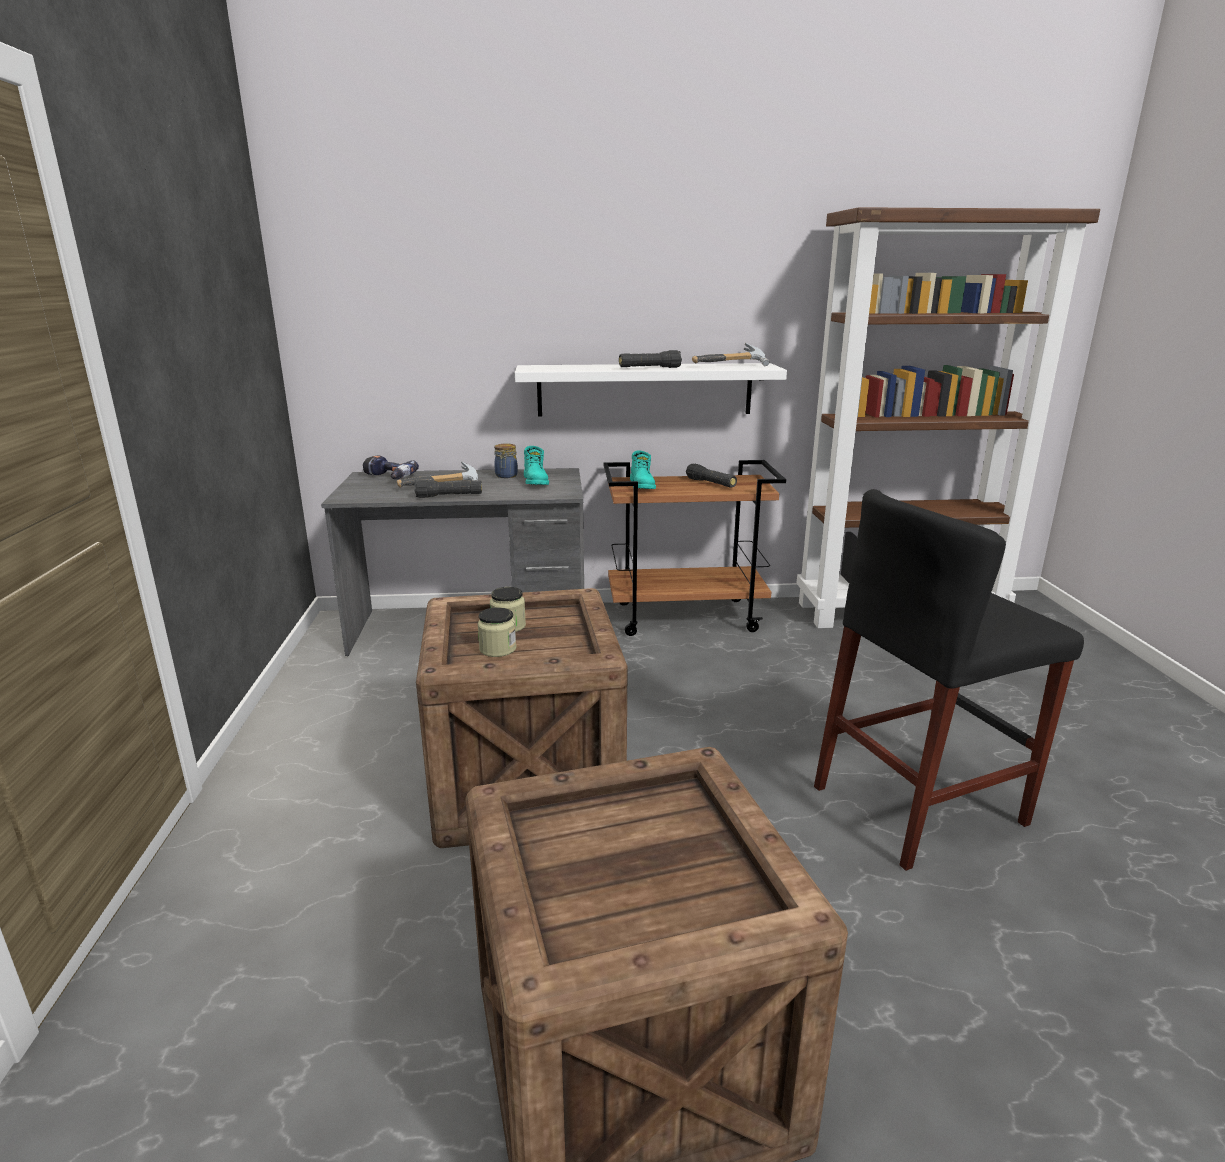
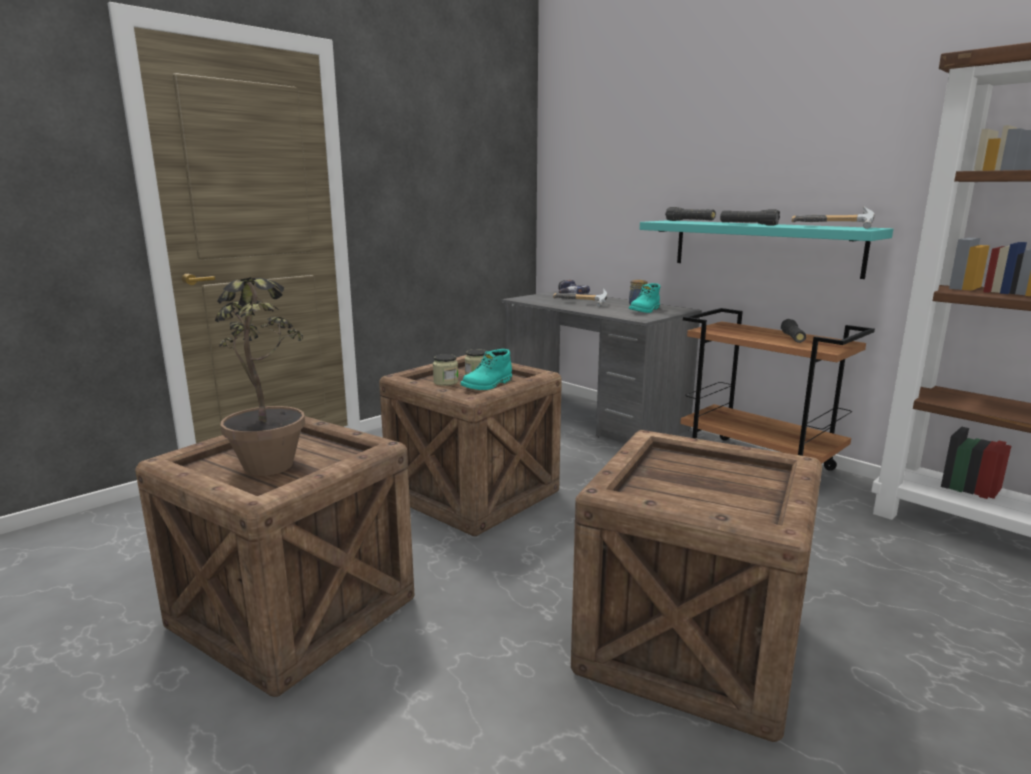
camera: 50 degrees right, 5 degrees down
(449, 496) = (570, 307): black flashlight -> black flashlight (690, 221)
(643, 486) = (729, 329): turquoise boot -> turquoise boot (488, 385)
(645, 389) = (764, 247): white shelf -> turquoise shelf
(680, 878) = (270, 473): none -> potted plant
(919, 805) = (688, 644): black stool -> crate

